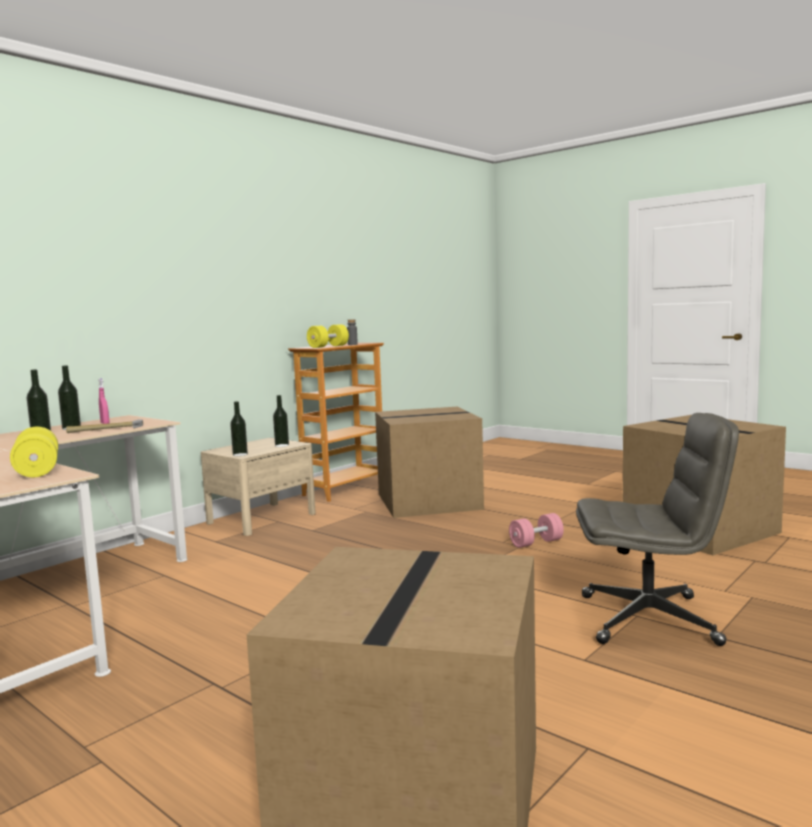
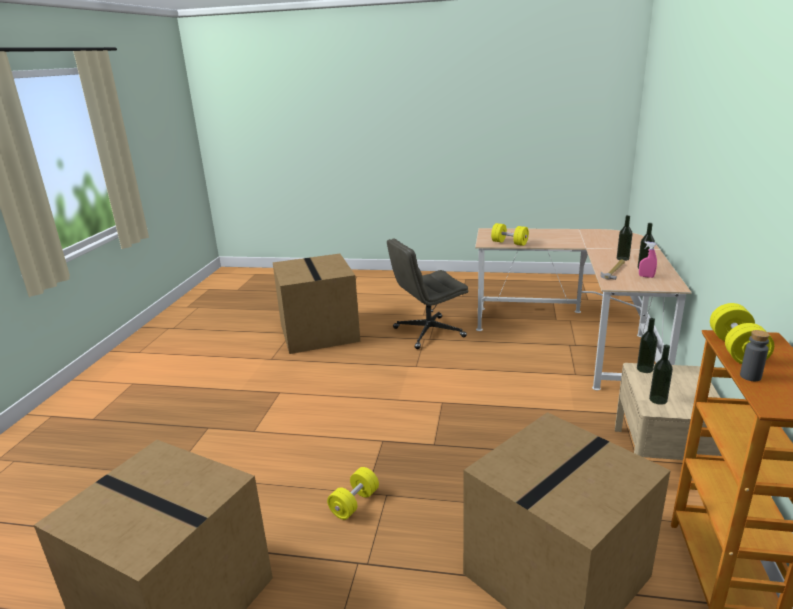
camera: 150 degrees right, 15 degrees up
(536, 543) = (354, 503): pink dumbbell -> yellow dumbbell
(650, 619) = (245, 430): grey office chair -> grey office chair (428, 333)

